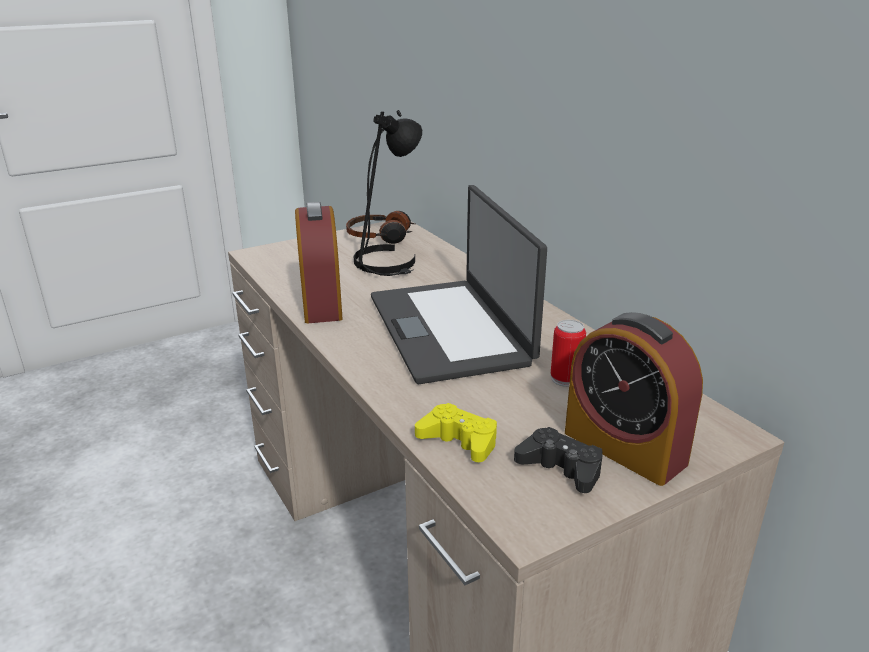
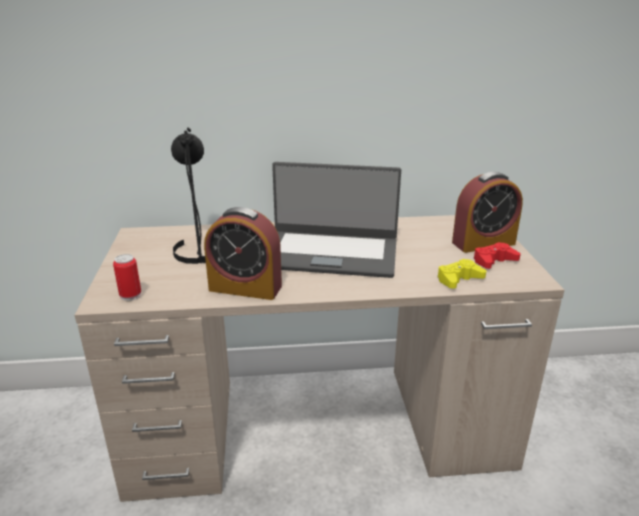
camera: 65 degrees left, 0 degrees up
(381, 237) = (148, 243): headphones -> none
(561, 468) = (494, 261): black game controller -> red game controller
(565, 379) = (413, 238): can -> can (130, 295)

